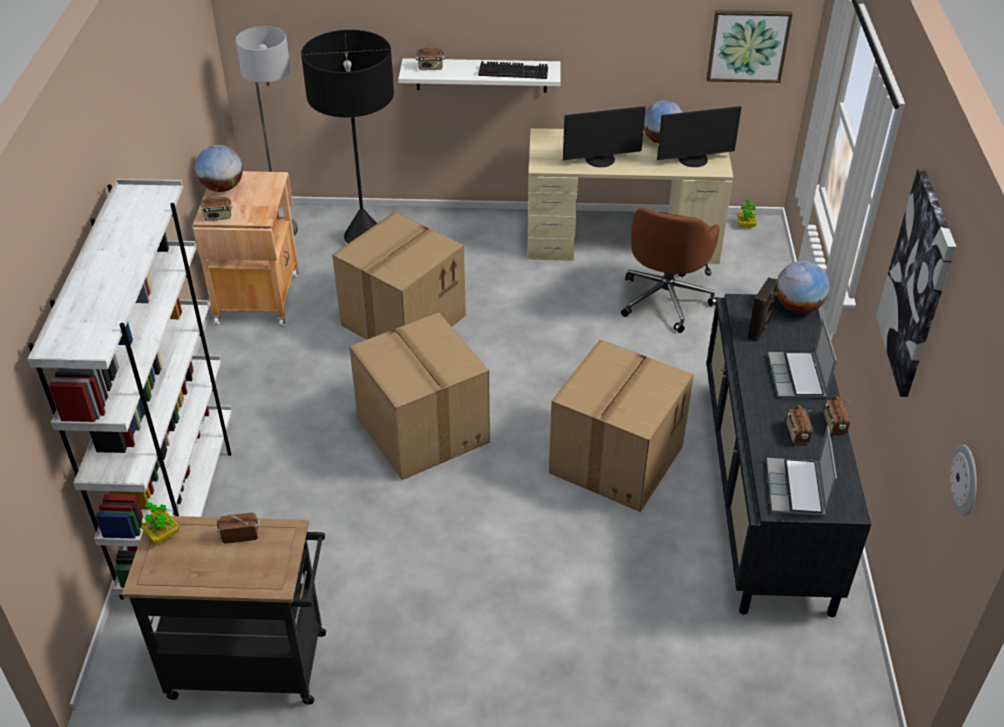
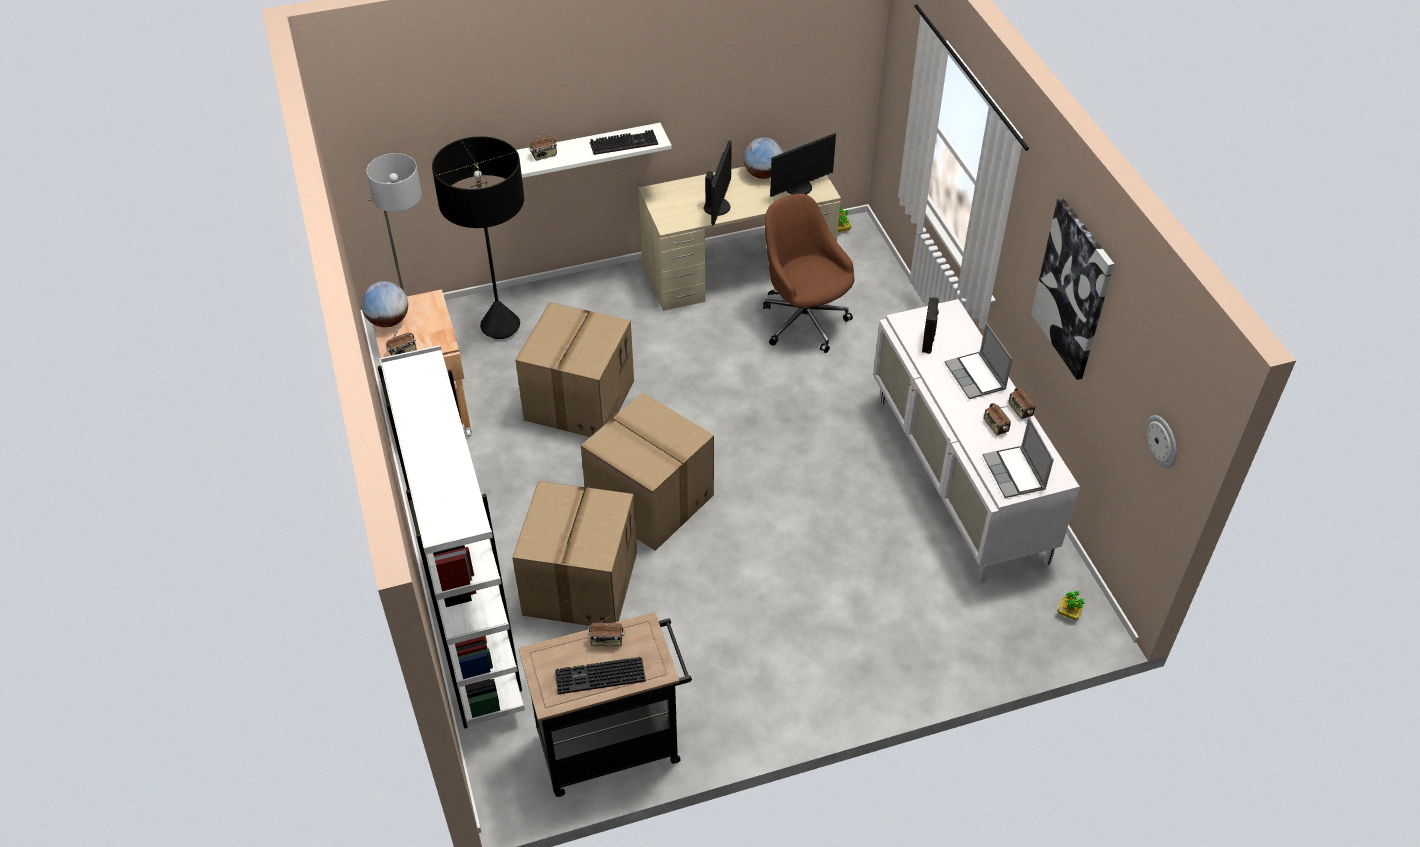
camera: 20 degrees left, 5 degrees up
(162, 535) = (541, 660): potted plant -> potted plant (1068, 612)
(209, 571) = (599, 678): none -> keyboard
(240, 535) = (607, 641): radio -> radio turned 150 degrees counterclockwise
(600, 160) = (718, 207): monitor -> monitor turned 45 degrees counterclockwise
(615, 457) = (825, 479): cardboard box -> cardboard box (579, 582)
(665, 301) = (803, 322): brown office chair -> brown office chair turned 150 degrees clockwise
(748, 45) = (825, 74): picture -> none
(763, 496) = (957, 478): black cabinet -> white cabinet
(797, 307) = (949, 312): globe -> none

